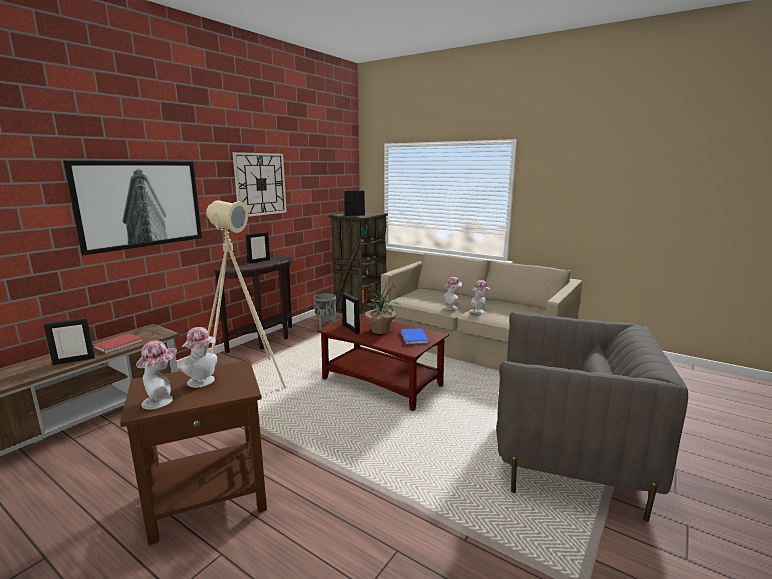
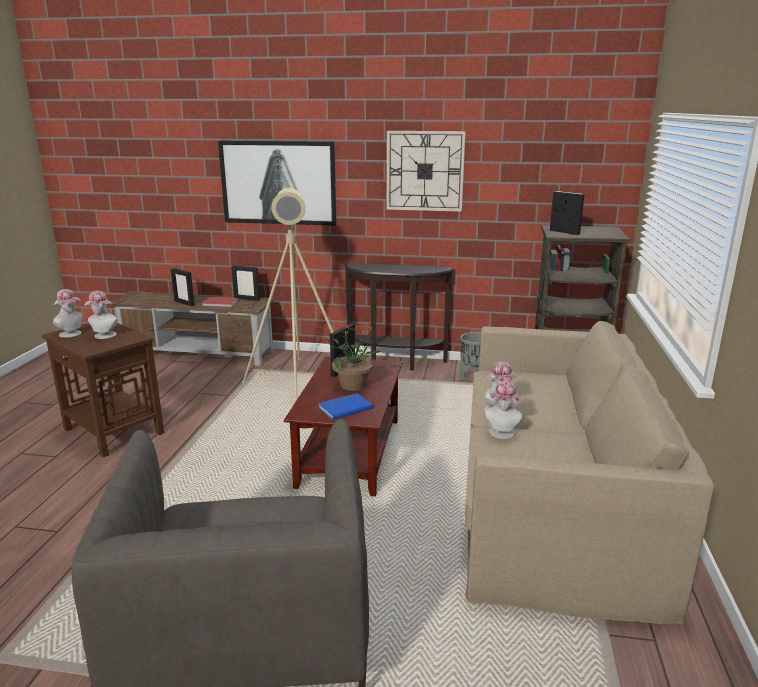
camera: 65 degrees right, 5 degrees up
(259, 261) = (400, 266): picture frame -> picture frame (247, 298)

